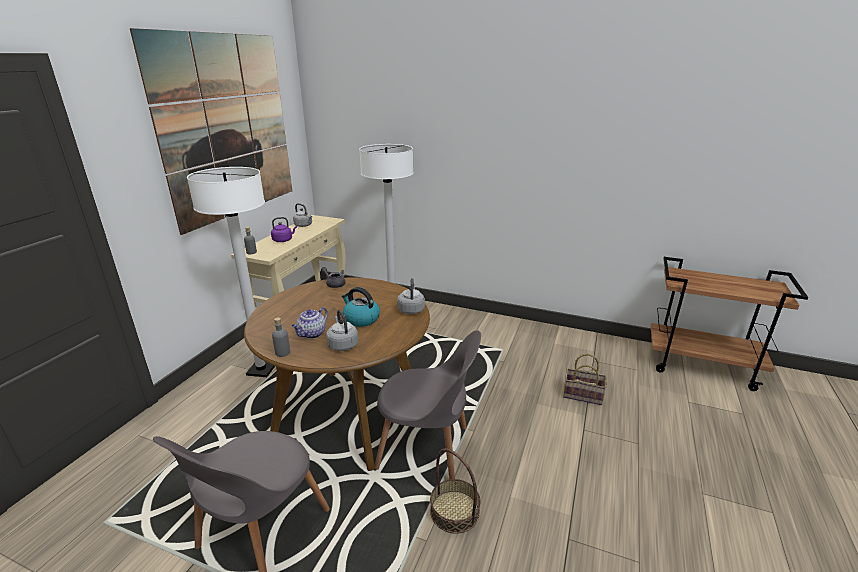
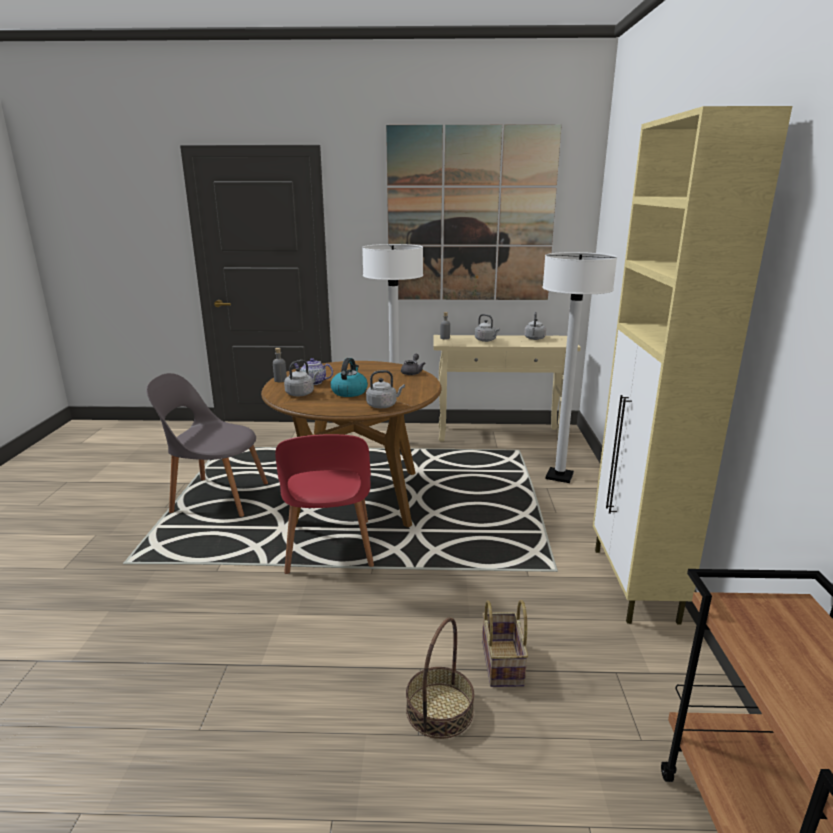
camera: 70 degrees right, 5 degrees down
(283, 240) = (486, 340): purple kettle -> grey kettle
(427, 449) = (329, 549): grey chair -> red chair
(455, 511) = (252, 580): basket -> basket (440, 710)
(525, 330) = (634, 585): none -> beige cabinet

